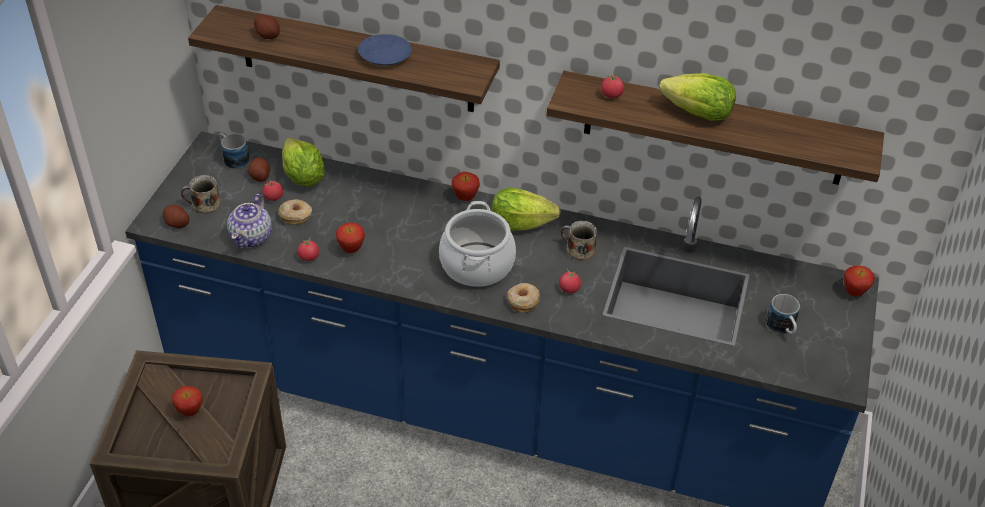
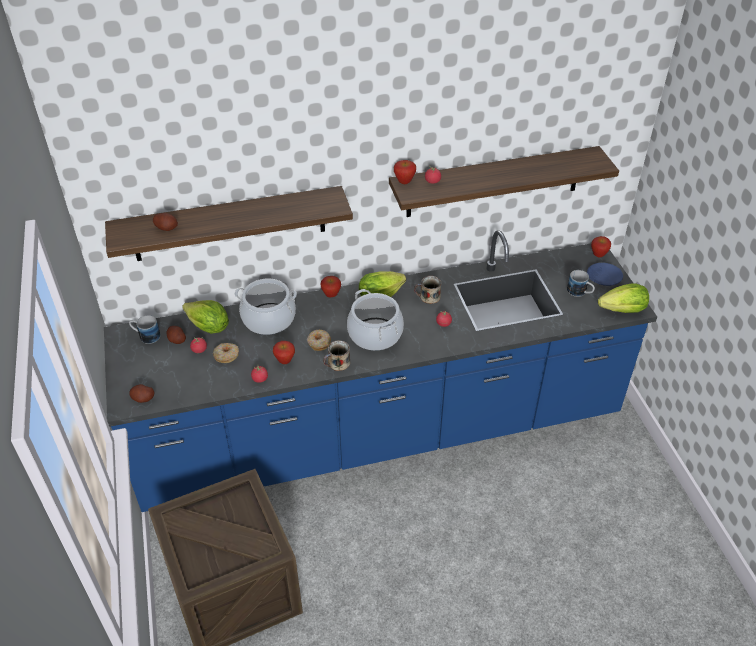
camera: 30 degrees left, 0 degrees up
(190, 412) = (224, 530): apple -> apple (404, 182)
(204, 204) = (152, 376): mug -> mug (338, 363)
(252, 237) = (207, 383): teapot -> none
(373, 196) = (269, 319): none -> cooking pot
(384, 55) = (263, 211): blue plate -> blue plate (603, 278)
(523, 301) = (422, 344): donut -> donut (319, 343)
(698, 114) = (492, 174): lettuce -> lettuce (623, 310)

